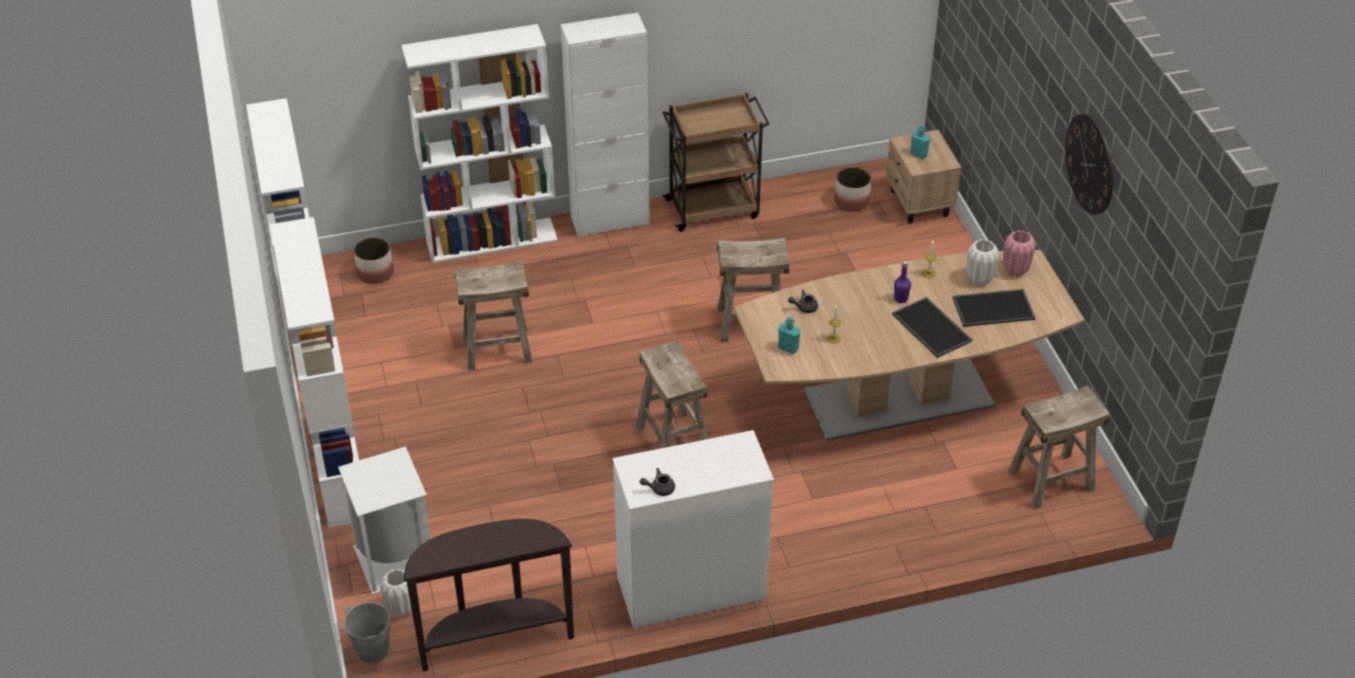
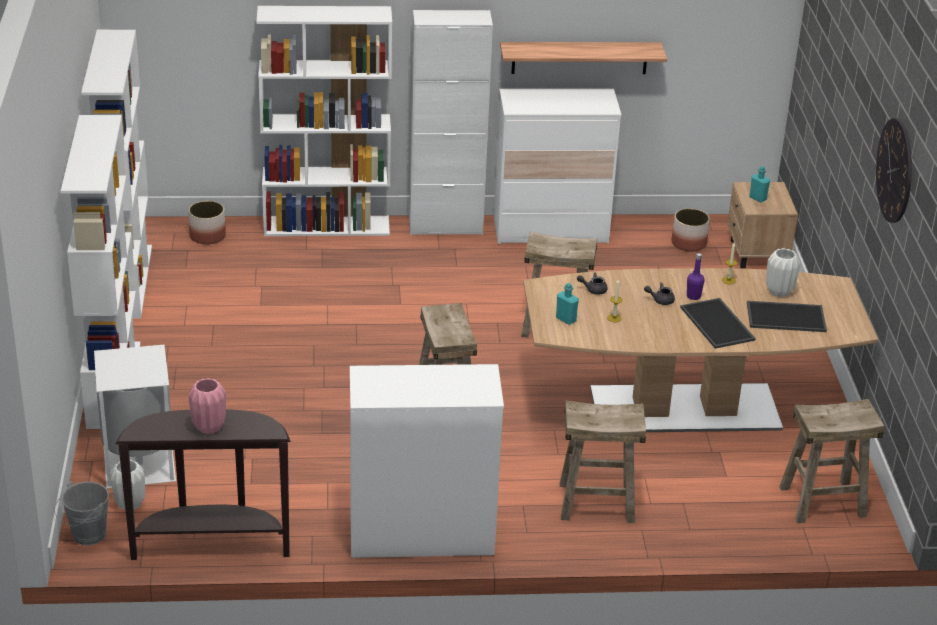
camera: 10 degrees right, 10 degrees down
(497, 349) = (300, 311): beige stool -> beige stool (596, 503)
(659, 488) = (386, 396): grey teapot -> grey teapot (660, 300)
(714, 208) = (550, 230): brown cart -> white dresser
(728, 41) = (579, 57): none -> shelf
(1015, 270) = (819, 290): pink vase -> pink vase (209, 427)

